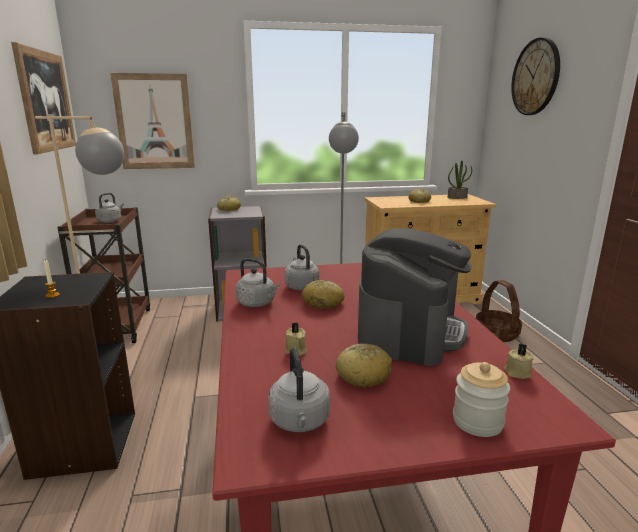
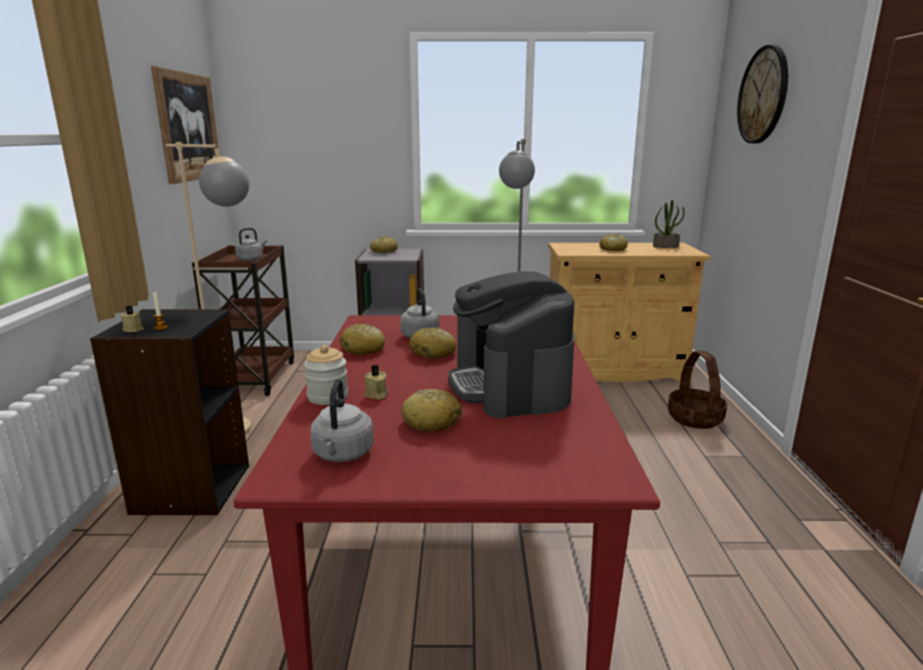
camera: 10 degrees right, 0 degrees up
(154, 122) = (307, 150): picture -> none
(257, 303) = (363, 349): grey kettle -> bread
(410, 330) = (510, 385): coffee machine -> coffee machine turned 135 degrees clockwise
(477, 421) = (521, 471): jar -> jar (328, 397)
(517, 372) = (599, 433): beige candle -> beige candle (133, 329)

